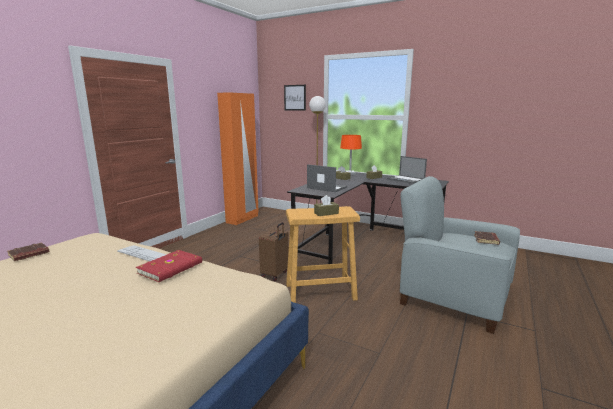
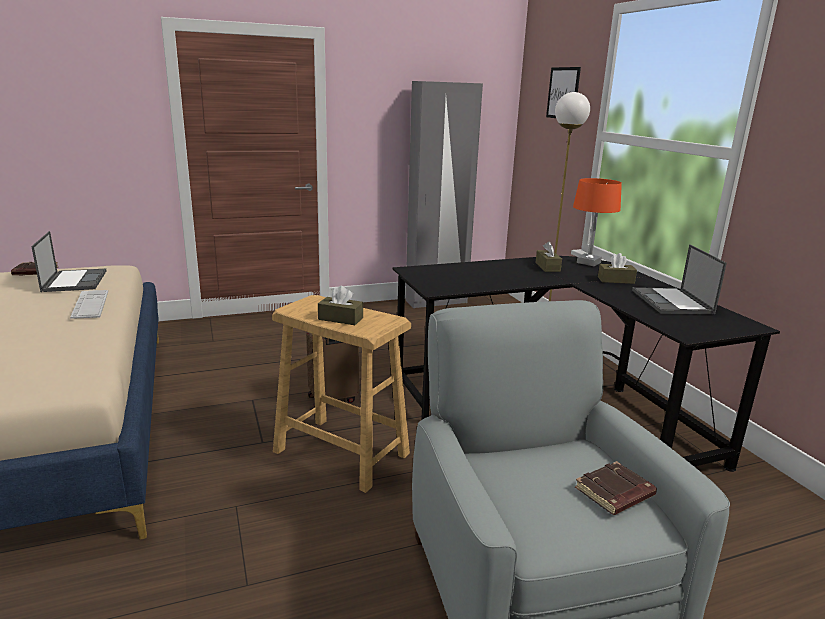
camera: 40 degrees right, 5 degrees up
(171, 268) = (62, 329): red book -> none
(242, 219) = (436, 302): orange wardrobe -> grey wardrobe
(326, 187) = (467, 277): laptop -> laptop (74, 281)

